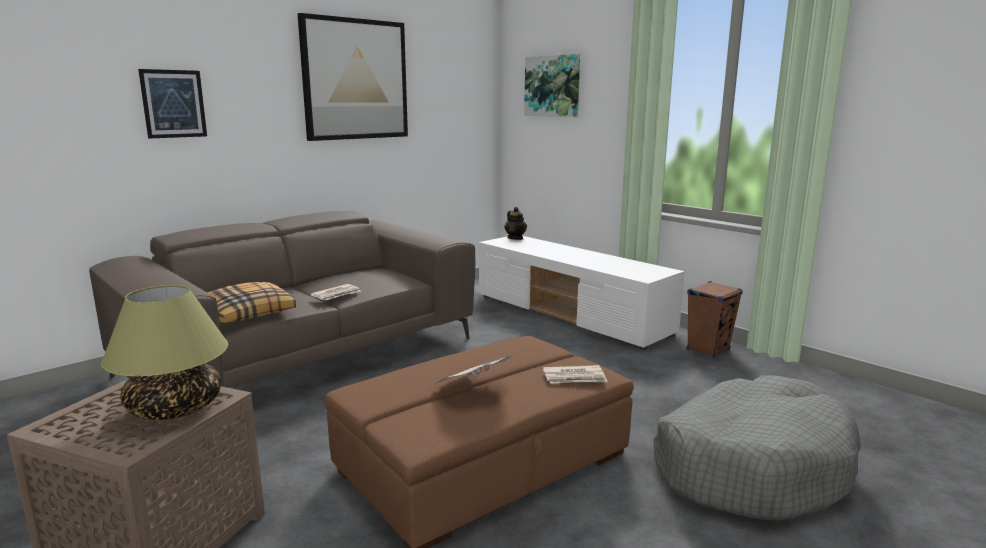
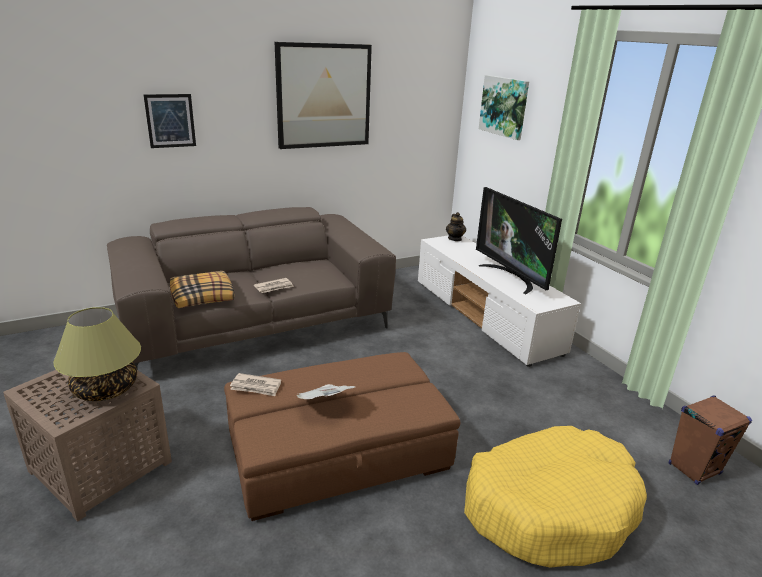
camera: 15 degrees right, 10 degrees up
(575, 378) = (410, 408): newspaper -> newspaper (256, 387)
(599, 260) = (511, 277): none -> television
(708, 349) = (587, 376): brown speaker -> brown speaker (694, 469)
(750, 466) = (549, 507): grey dog bed -> yellow dog bed

